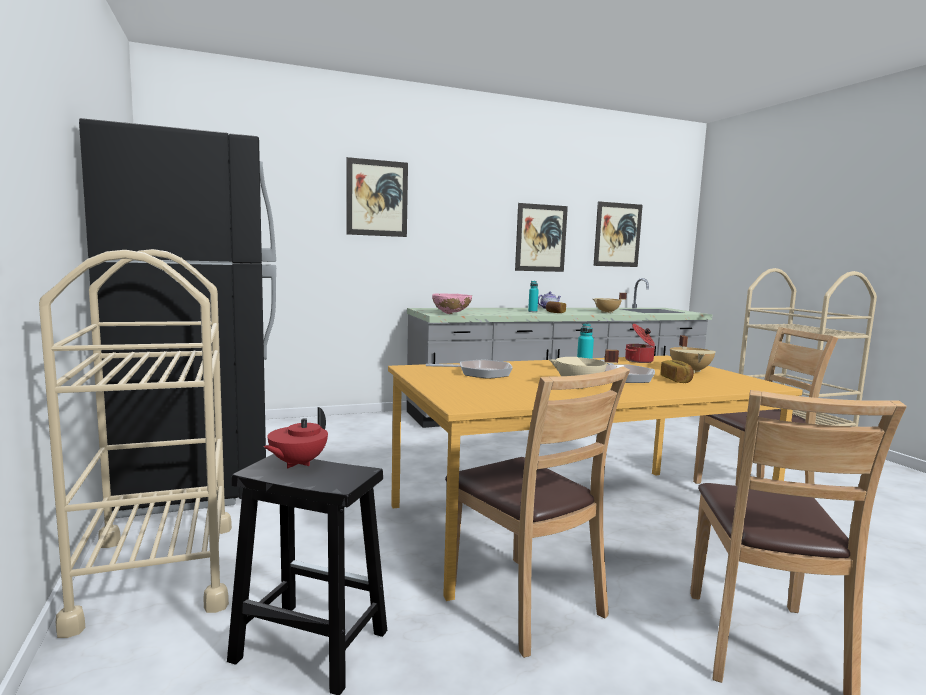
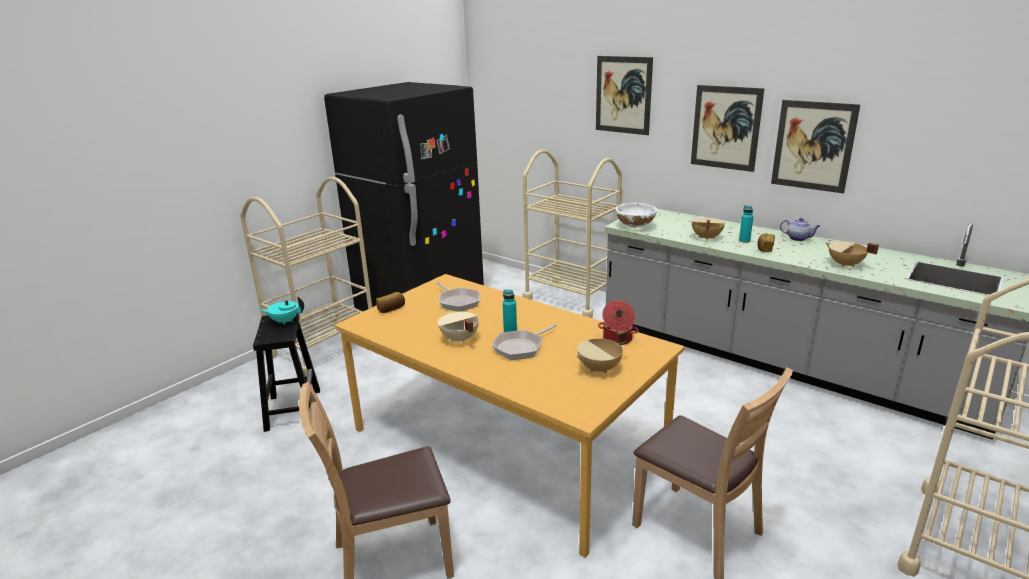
camera: 60 degrees right, 15 degrees up
(297, 463) = (285, 321): red teapot -> turquoise teapot
(348, 424) = (571, 299): none -> beige cart
(451, 314) = (635, 227): pink bowl -> white bowl
(510, 313) = (705, 238): none -> beige cooking pot
(524, 602) = (373, 455): brown chair -> none
(617, 235) = (954, 149): picture -> picture (725, 128)
(677, 380) = (539, 369): bread -> bread (391, 309)

